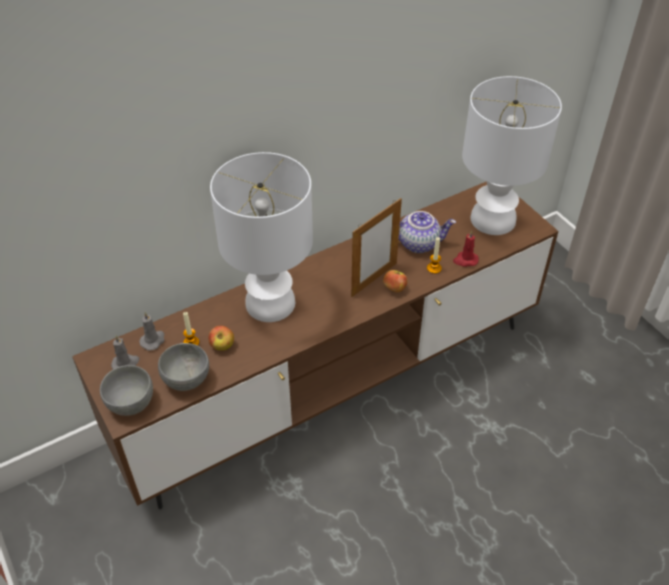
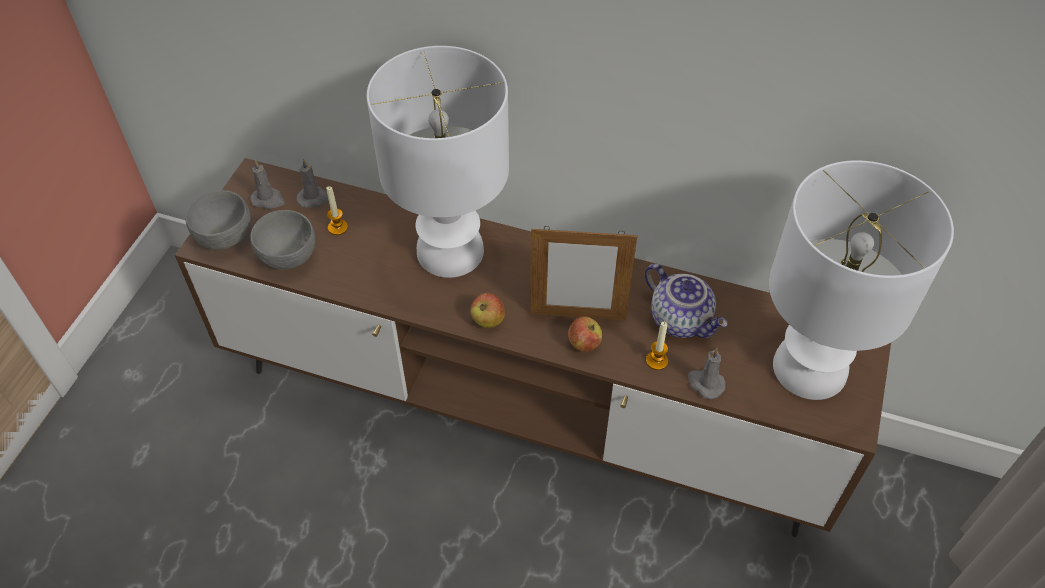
camera: 50 degrees right, 5 degrees up
(222, 345) = (356, 253): apple -> apple (488, 320)
(465, 260) = (705, 383): red candle -> grey candle

